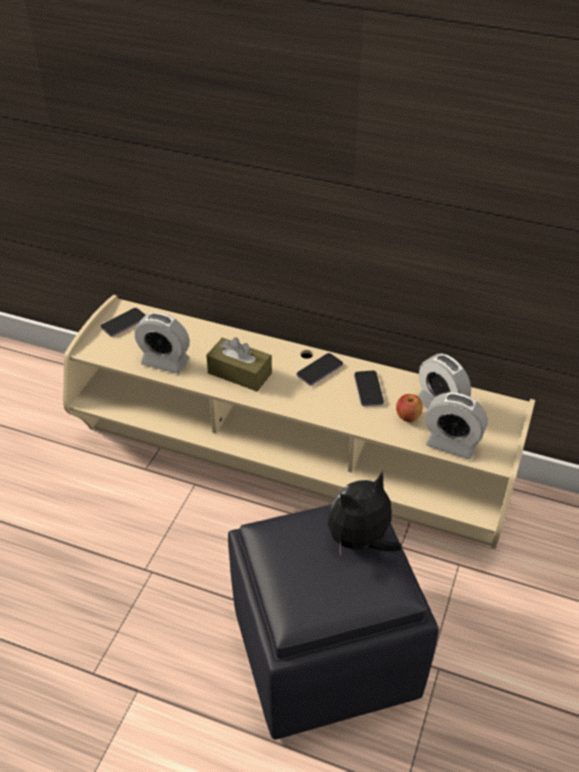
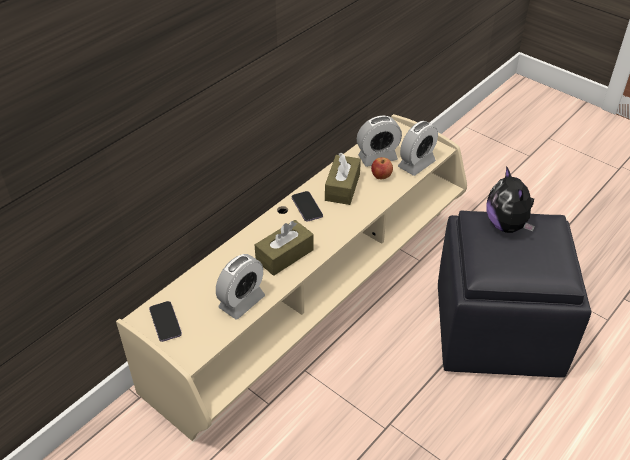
camera: 70 degrees left, 0 degrees up
(368, 389) = (342, 187): phone -> brown tissue box

